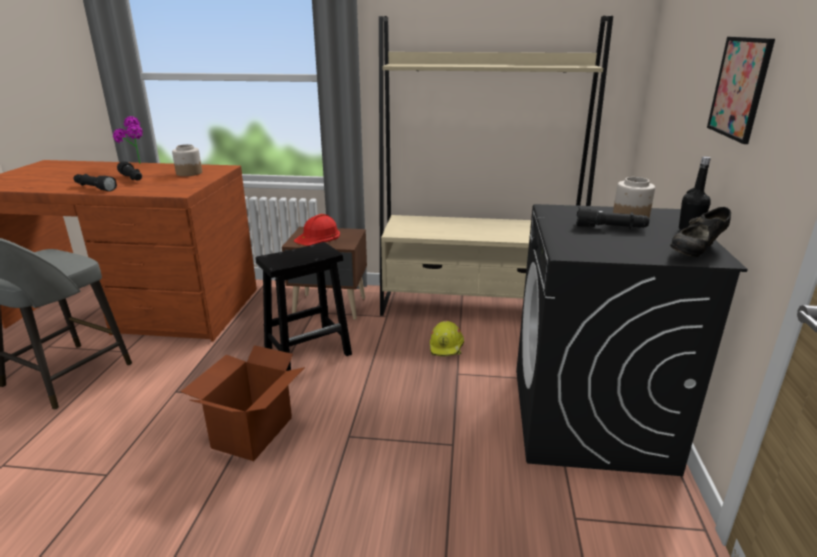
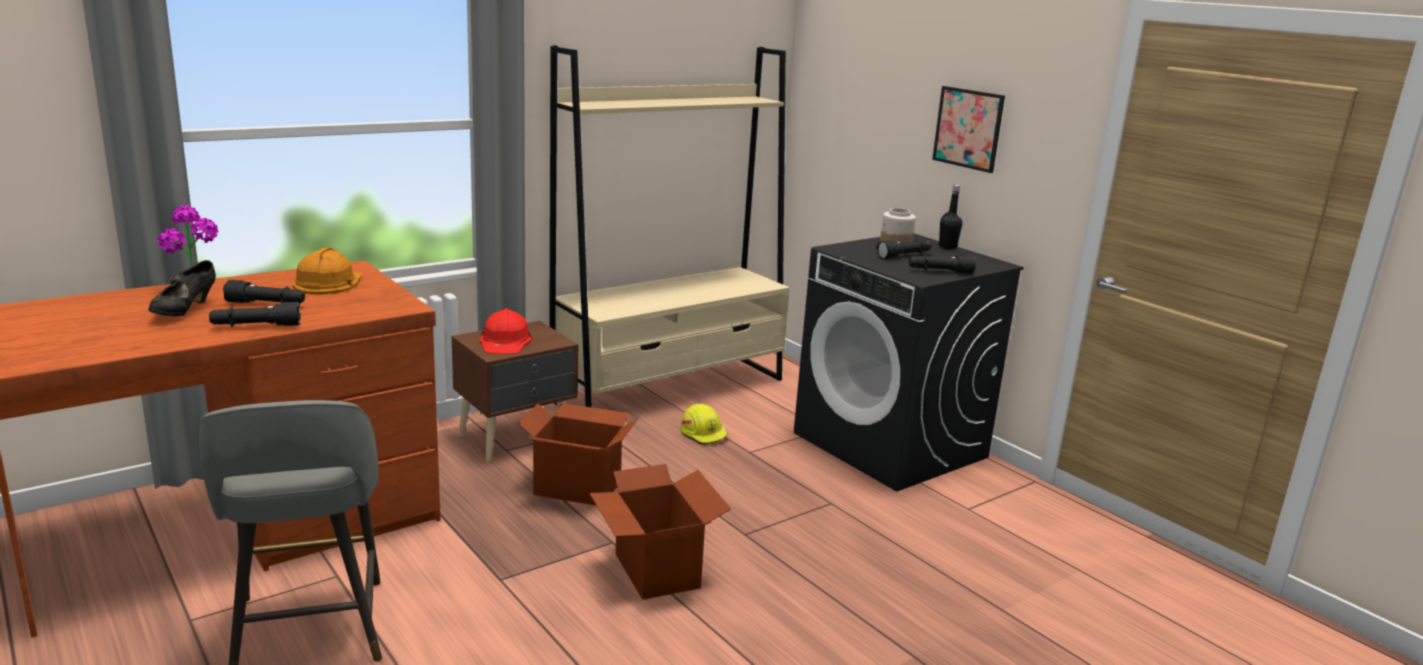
camera: 45 degrees left, 5 degrees down
(189, 173) = (328, 282): jar -> orange hard hat
(309, 352) = (577, 487): black stool -> cardboard box
(611, 250) = (940, 272): none -> black flashlight
(695, 251) = (981, 262): black shoe -> black shoe (185, 311)

